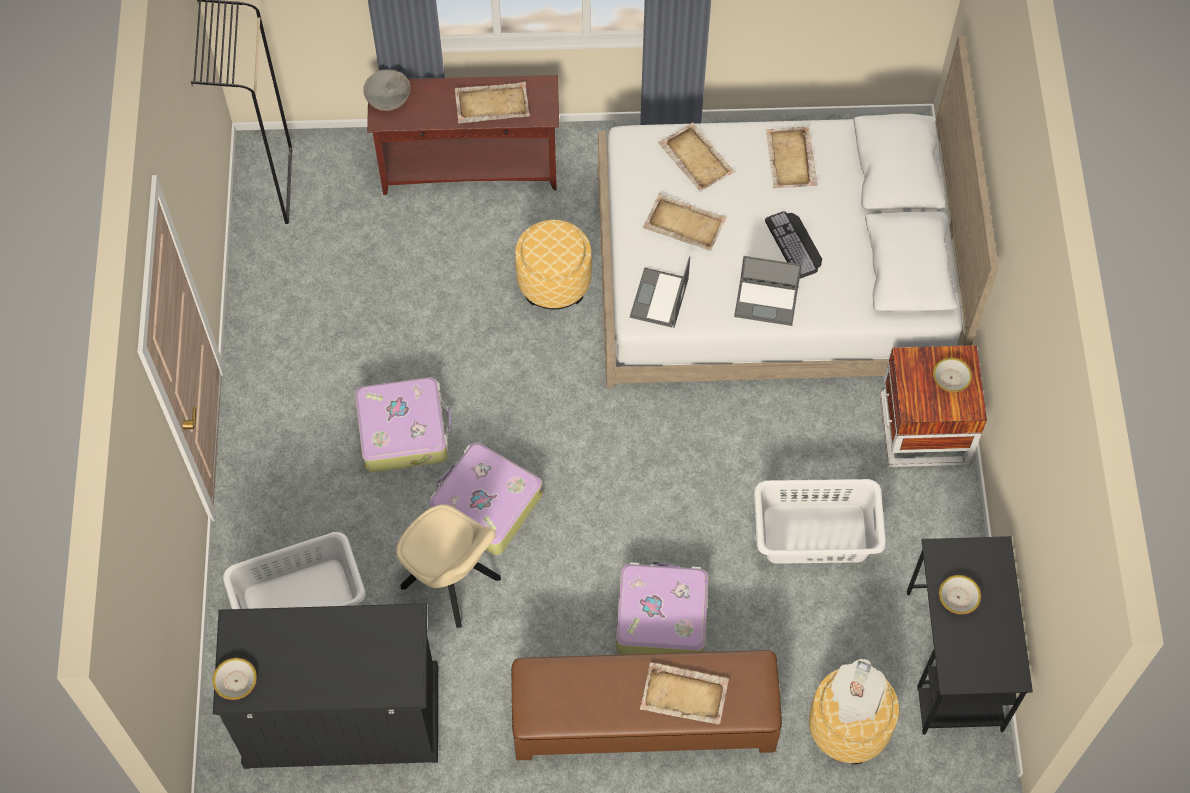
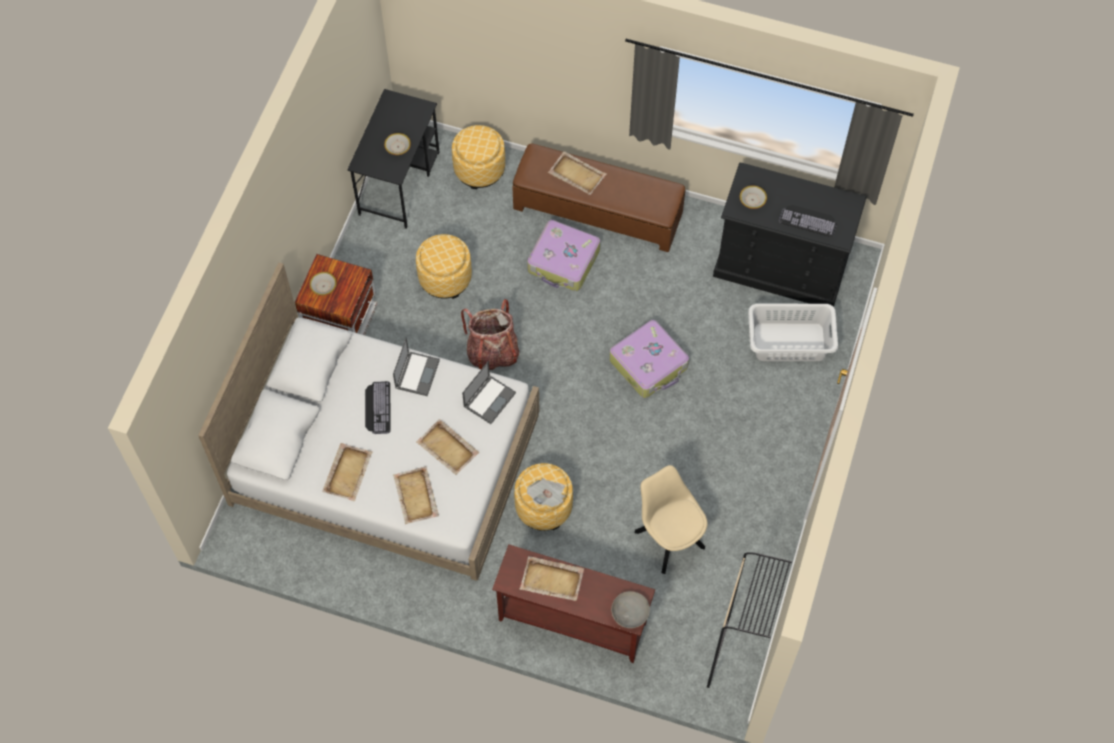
camera: 160 degrees left, 0 degrees up
(236, 681) = (848, 208): bowl -> bowl (752, 200)
(292, 641) = (809, 220): none -> keyboard
(404, 430) = (688, 431): suitcase -> none
(452, 582) = (687, 323): beige chair -> beige chair (668, 539)
(702, 451) = (492, 352): none -> backpack
(767, 301) = (417, 373): laptop -> laptop turned 75 degrees clockwise
(815, 535) = (445, 278): white laundry basket -> ottoman
(855, 698) = (478, 144): newspaper -> newspaper (547, 496)

